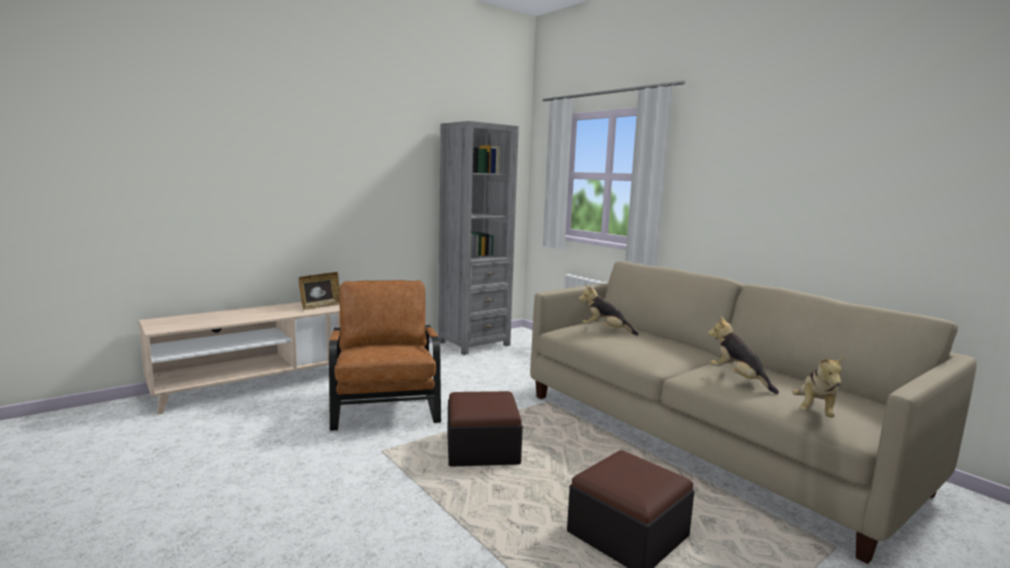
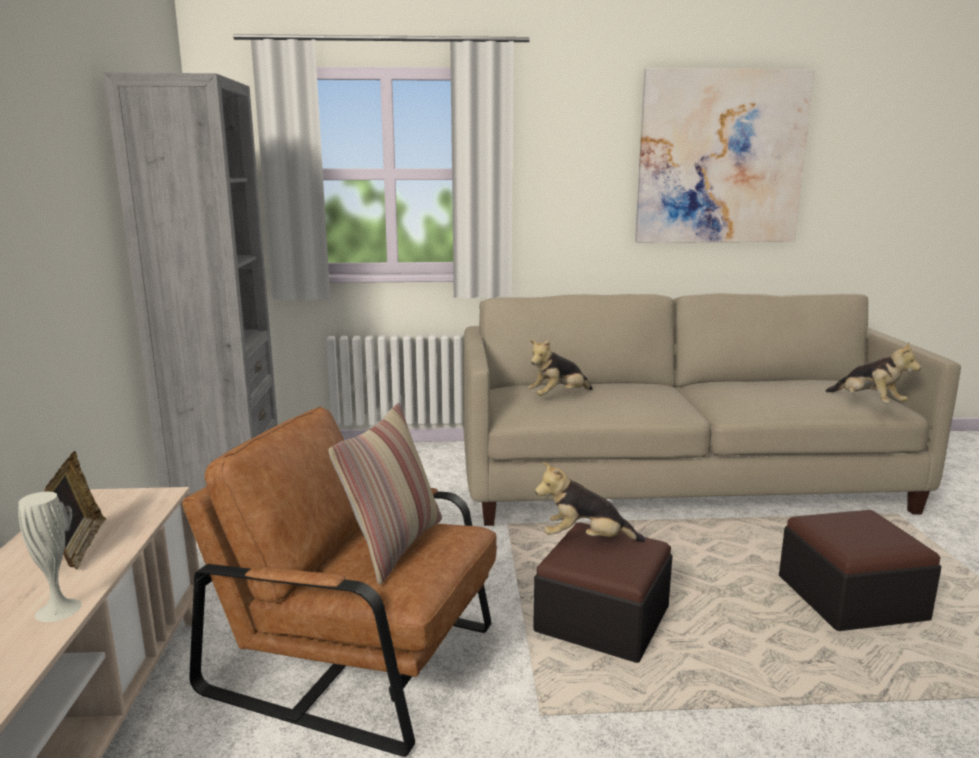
camera: 55 degrees left, 5 degrees up
(279, 315) = (58, 610): none -> white vase
(388, 347) = (394, 546): none -> pillow
(738, 380) = (770, 399): plush toy -> plush toy (585, 540)
(847, 169) = (720, 158): none -> picture

